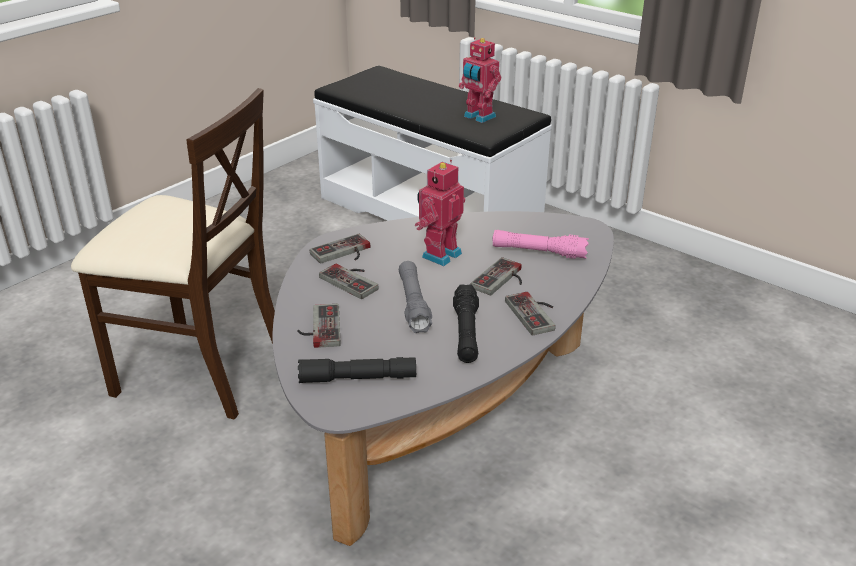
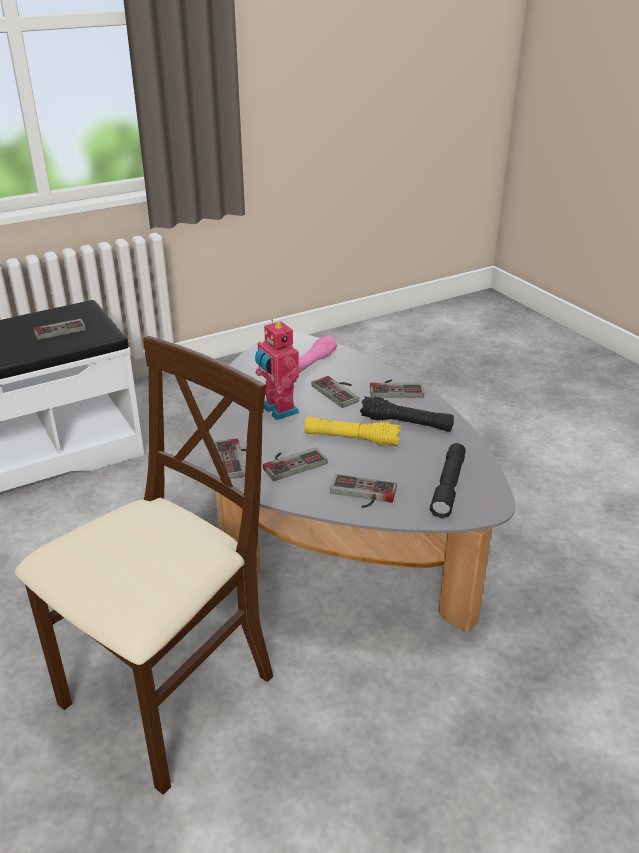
camera: 70 degrees left, 0 degrees up
(413, 304) = (351, 439): grey flashlight -> yellow flashlight
(478, 117) = (58, 329): toy robot -> game controller

